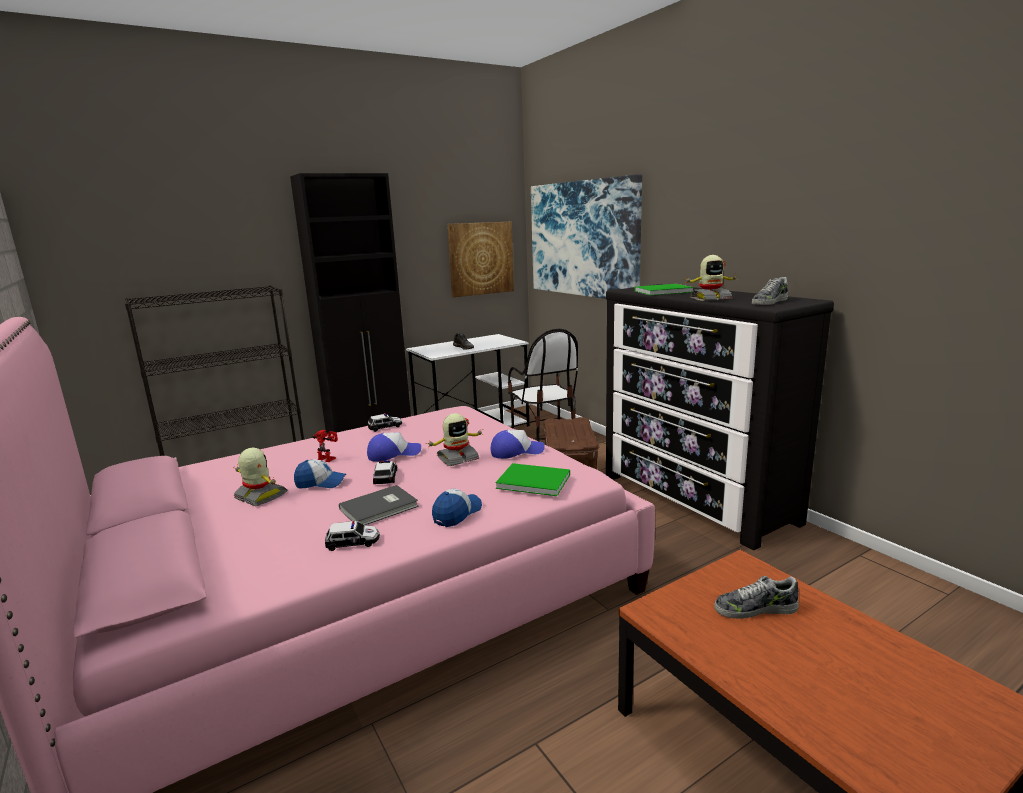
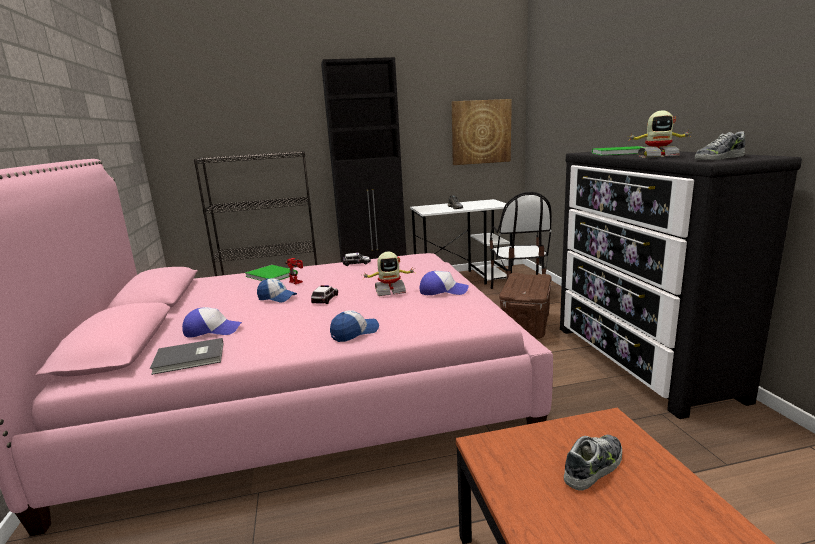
camera: 20 degrees right, 0 degrees up
(260, 497) = (230, 302): toy robot -> none
(353, 542) = (262, 342): toy car -> none
(380, 508) = (302, 321): grey book -> grey book (190, 358)
(393, 454) = (345, 283): cap -> cap (212, 330)
(532, 480) = (435, 314): green book -> green book (271, 275)
(582, 239) = (568, 110): picture -> none
(755, 609) = (594, 467): shoe -> shoe turned 120 degrees clockwise

